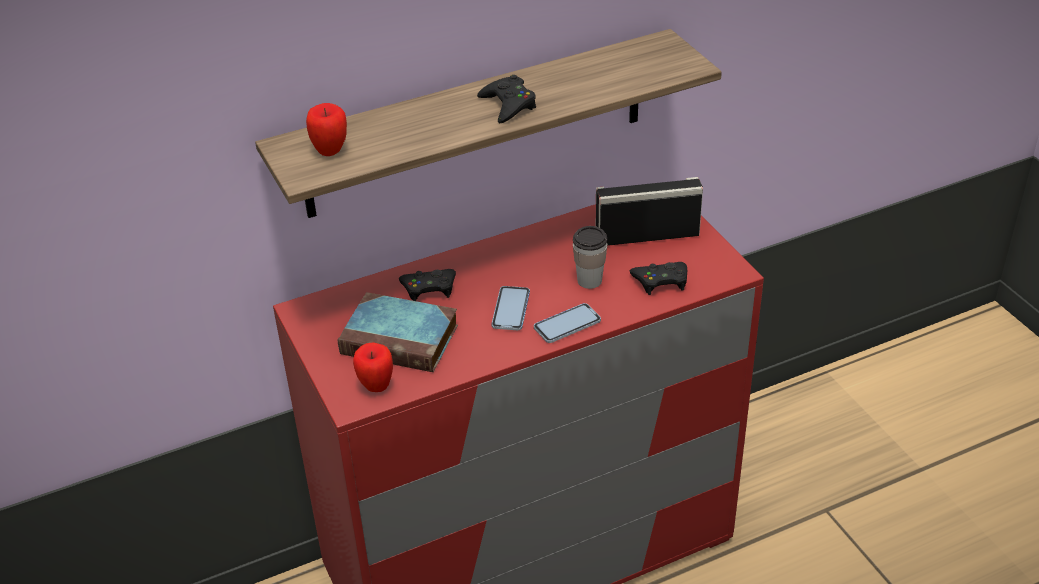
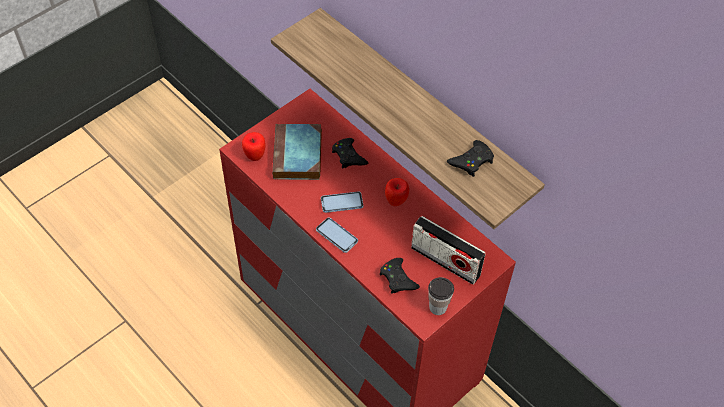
camera: 70 degrees right, 15 degrees up
(330, 151) = (320, 43): apple -> apple (396, 202)
(508, 105) = (401, 114): black game controller -> black game controller (471, 161)
(589, 281) = (384, 238): cup -> cup (437, 307)
(647, 235) = (445, 261): radio -> radio turned 150 degrees clockwise

